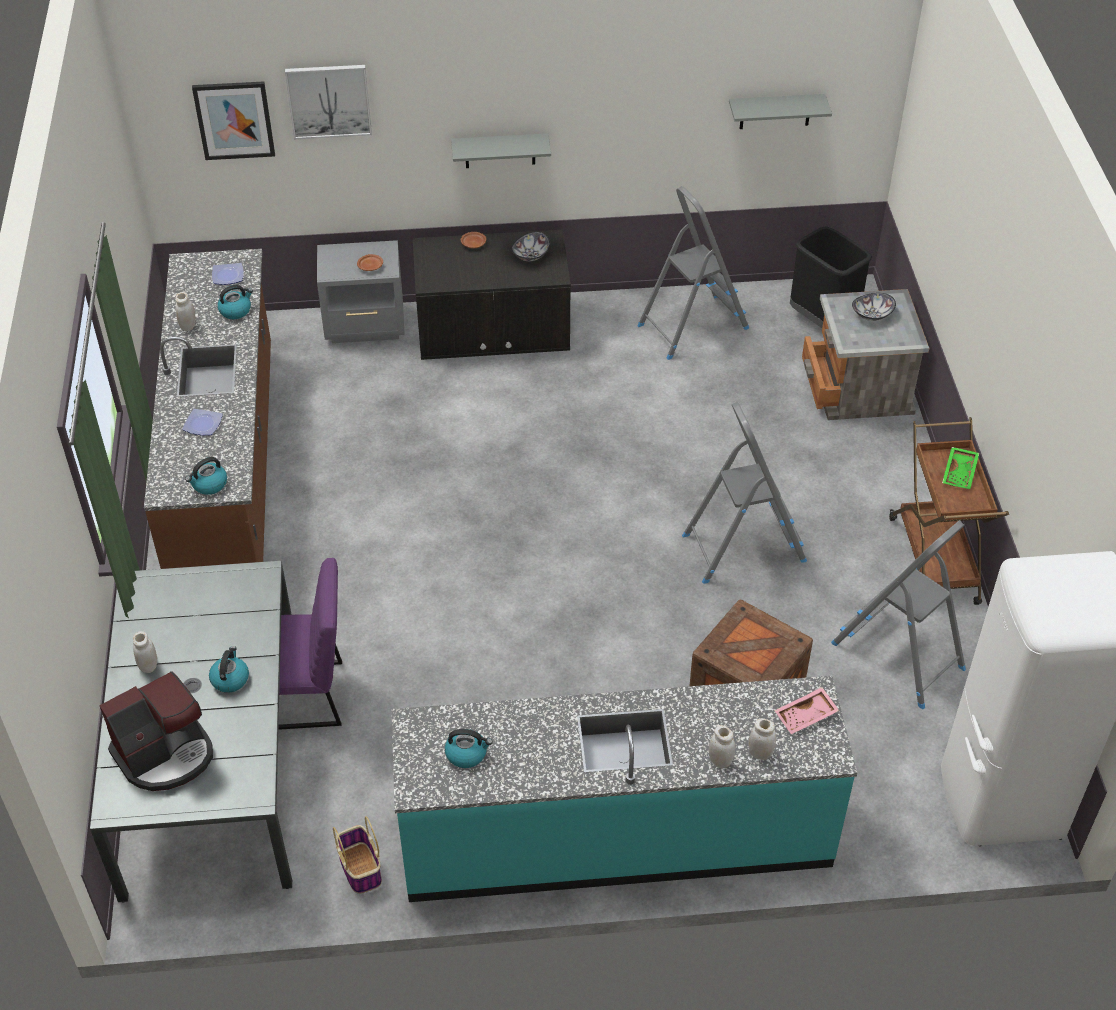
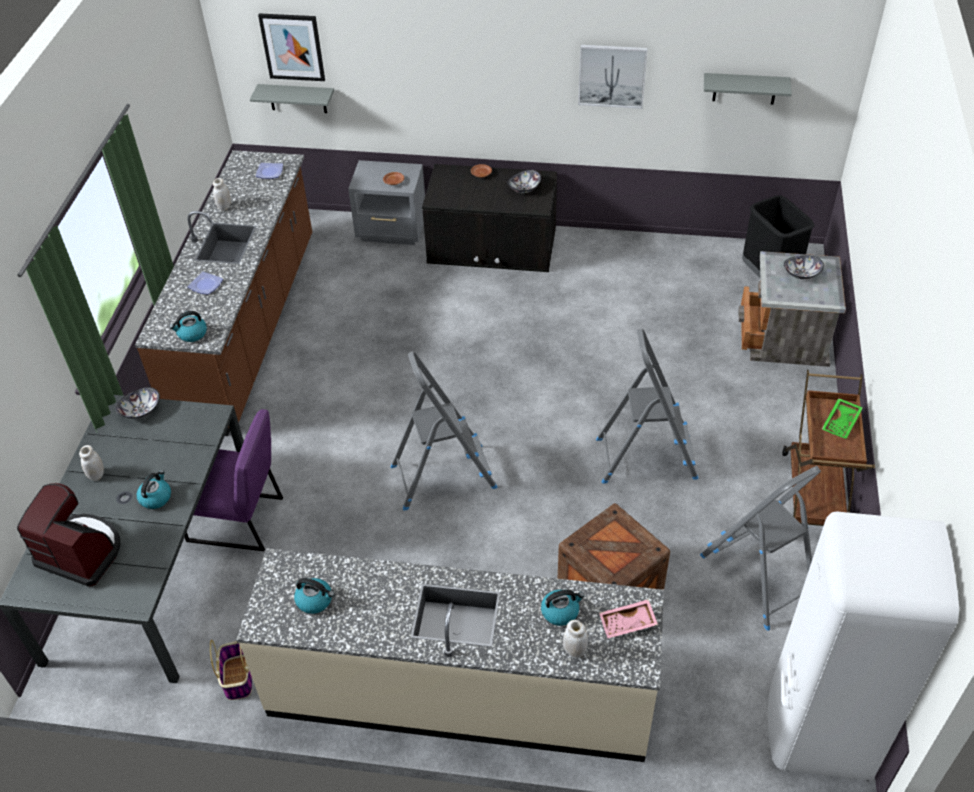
camera: 15 degrees right, 0 degrees up
(166, 754) = (81, 552): coffee machine -> coffee machine turned 135 degrees counterclockwise
(171, 584) = (140, 411): none -> bowl
(235, 310) = (265, 199): kettle -> kettle (560, 611)
(329, 100) = (367, 38): picture -> picture (612, 75)
(500, 150) = (507, 97): grey shelf -> grey shelf (297, 98)
(616, 836) = (459, 694): turquoise counter -> beige counter
(694, 326) = (657, 266): grey step ladder -> grey step ladder (444, 476)
(720, 761) = (535, 650): white jar -> none

